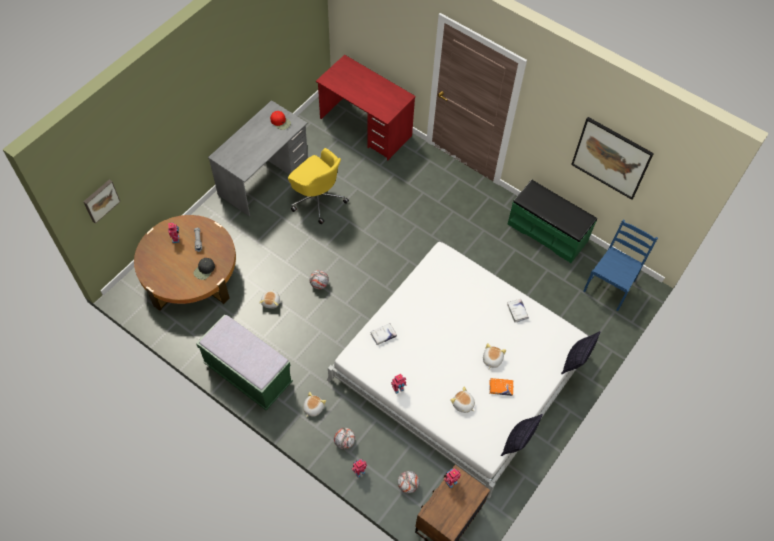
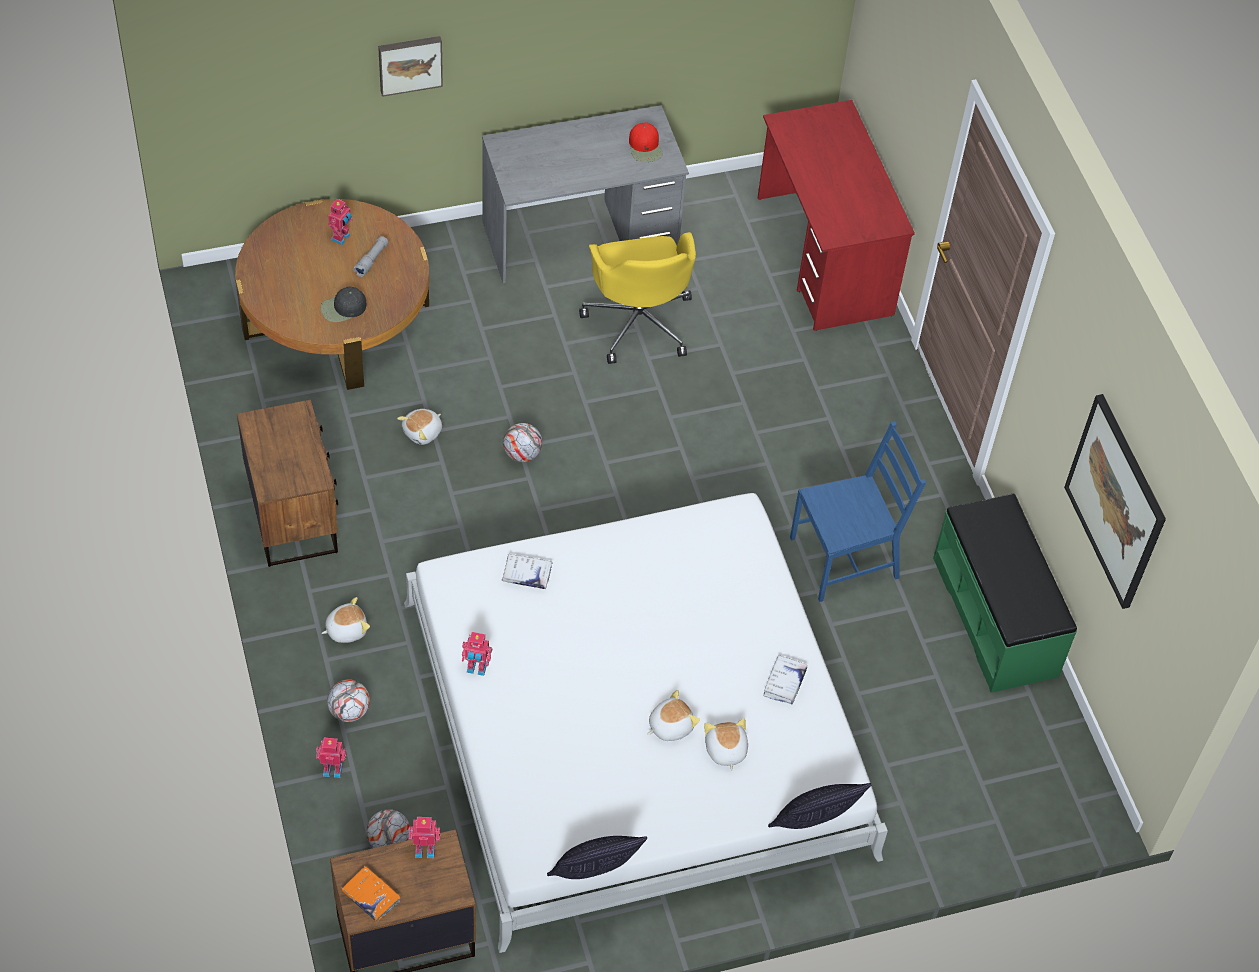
camera: 35 degrees right, 5 degrees down
(100, 200) = (235, 89): picture -> picture (410, 63)
(248, 374) = (293, 515): green bench -> brown nightstand
(463, 404) = (558, 759): plush toy -> plush toy (725, 750)
(500, 388) = (643, 777): orange book -> orange book (371, 896)
(609, 285) = (1029, 774): blue chair -> blue chair (845, 558)

